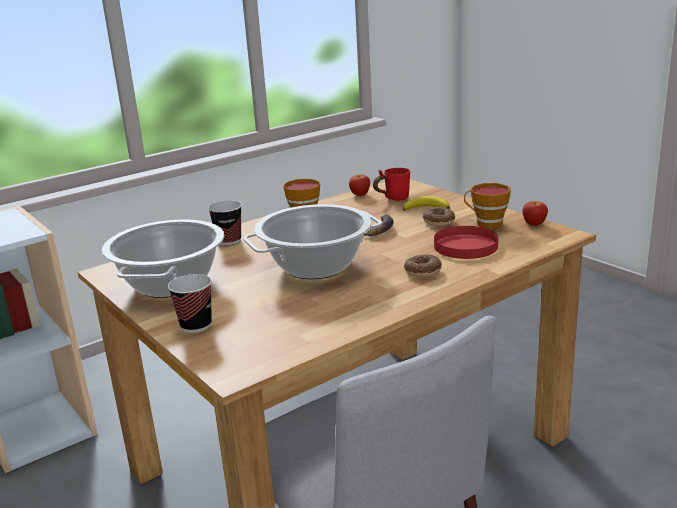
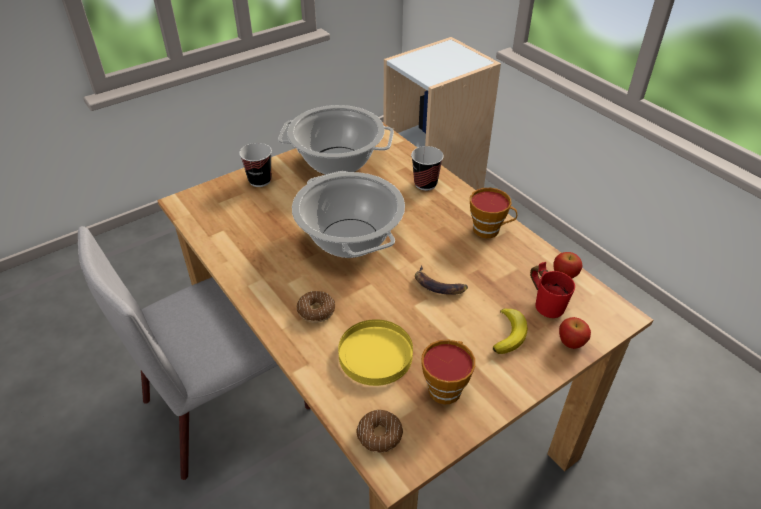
camera: 90 degrees right, 20 degrees up
(438, 222) = (458, 340): donut -> donut (379, 435)
(465, 246) = (376, 354): red plate -> yellow plate
(534, 224) = (438, 440): apple -> apple (571, 342)

